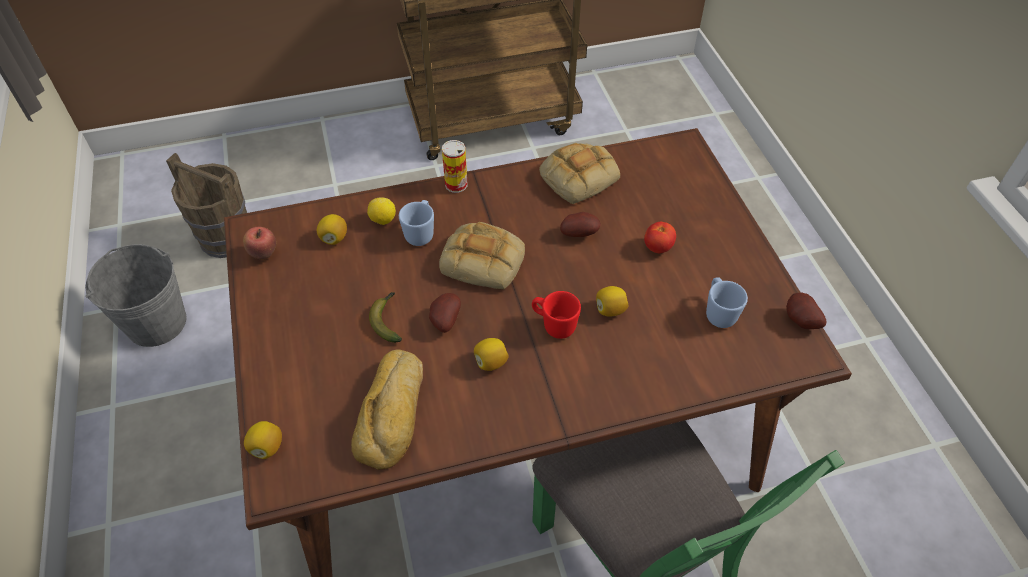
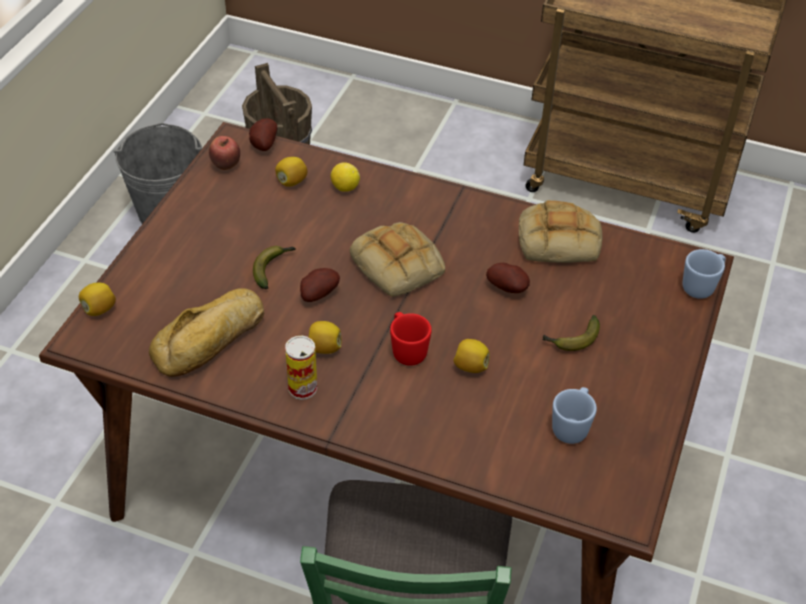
camera: 35 degrees right, 5 degrees down
(421, 233) = (367, 214): blue mug -> blue mug (702, 286)
(456, 184) = (437, 190): can -> can (302, 388)
(657, 247) = (572, 340): tomato -> banana
(799, 321) = (647, 480): potato -> potato (262, 145)

